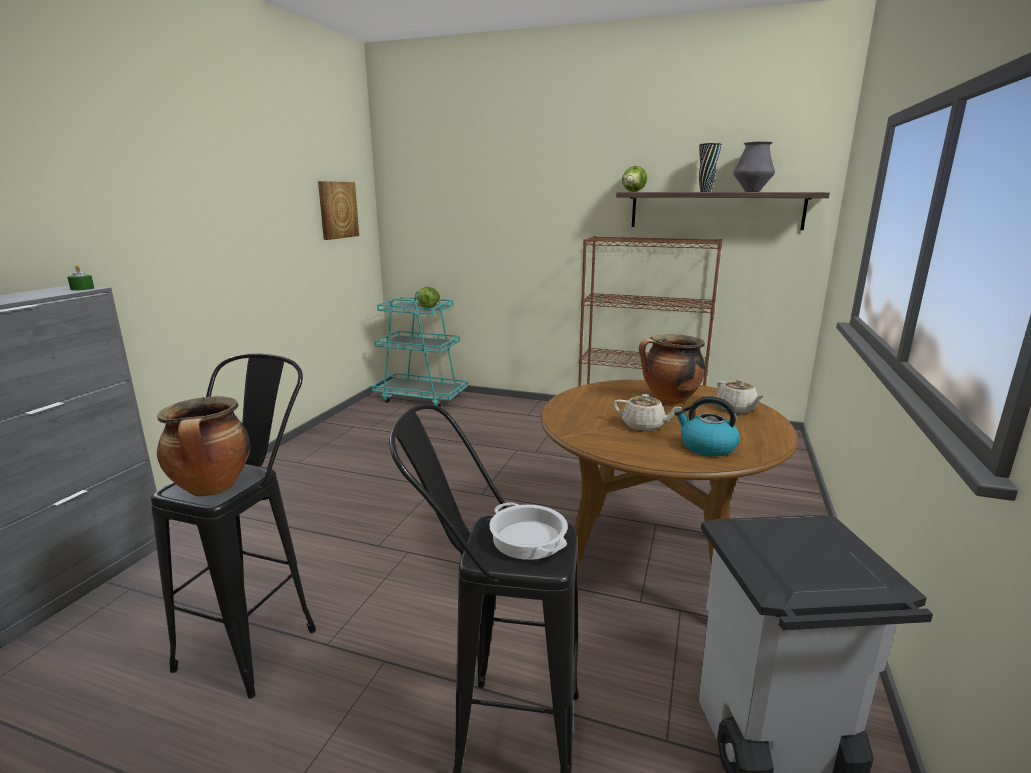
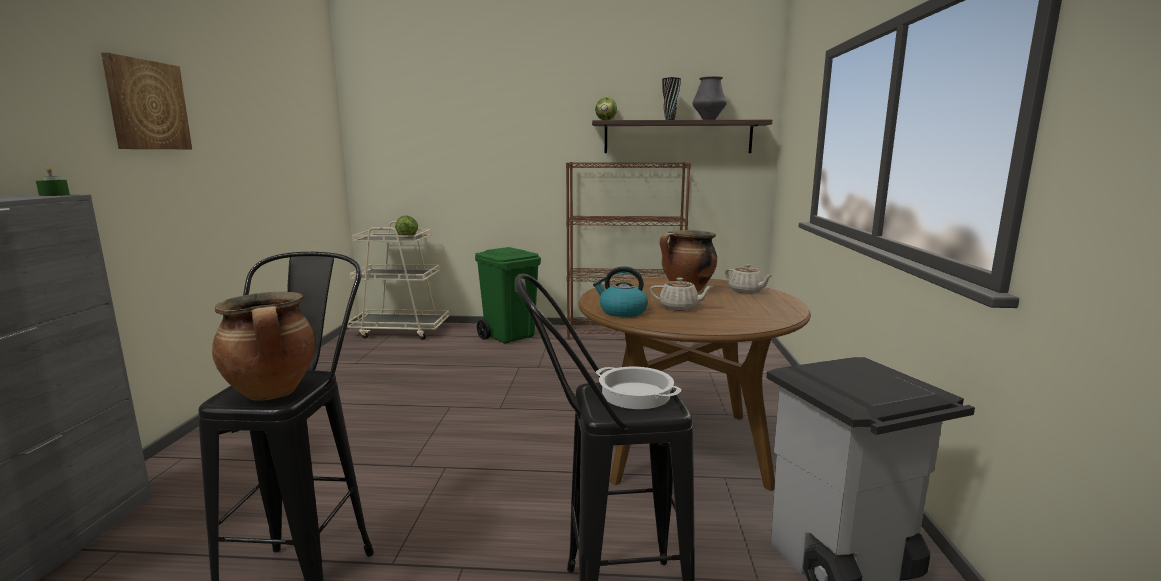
camera: 15 degrees left, 5 degrees down
(337, 210) = (307, 137): picture -> picture (147, 105)
(421, 397) = (401, 331): turquoise cart -> beige cart
(520, 413) = (510, 336): none -> green trash can
(706, 447) = (742, 317): kettle -> kettle (622, 311)

